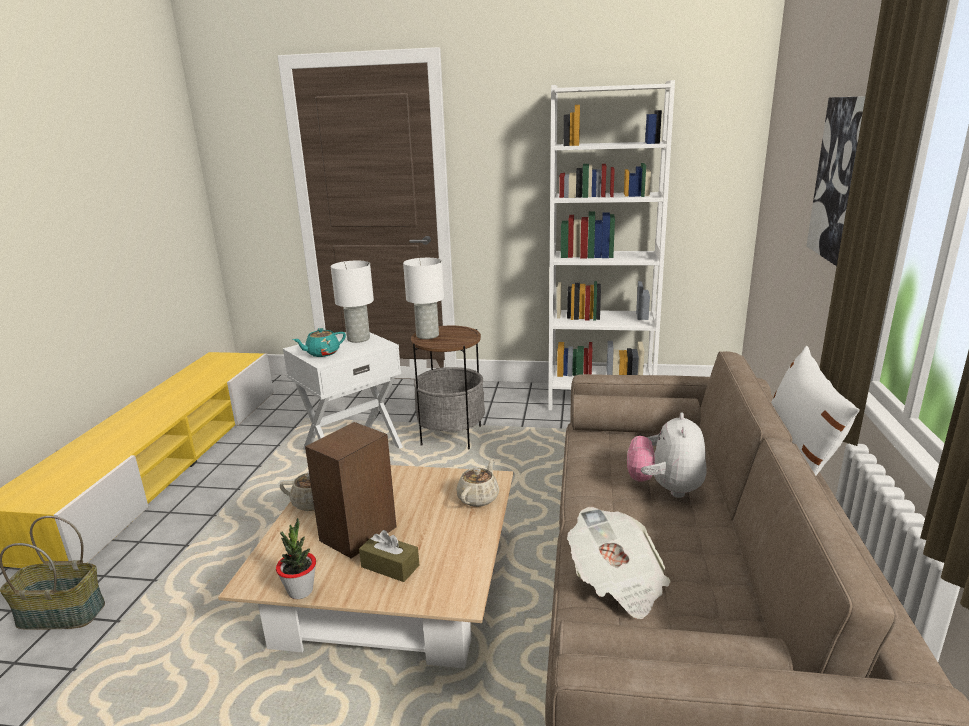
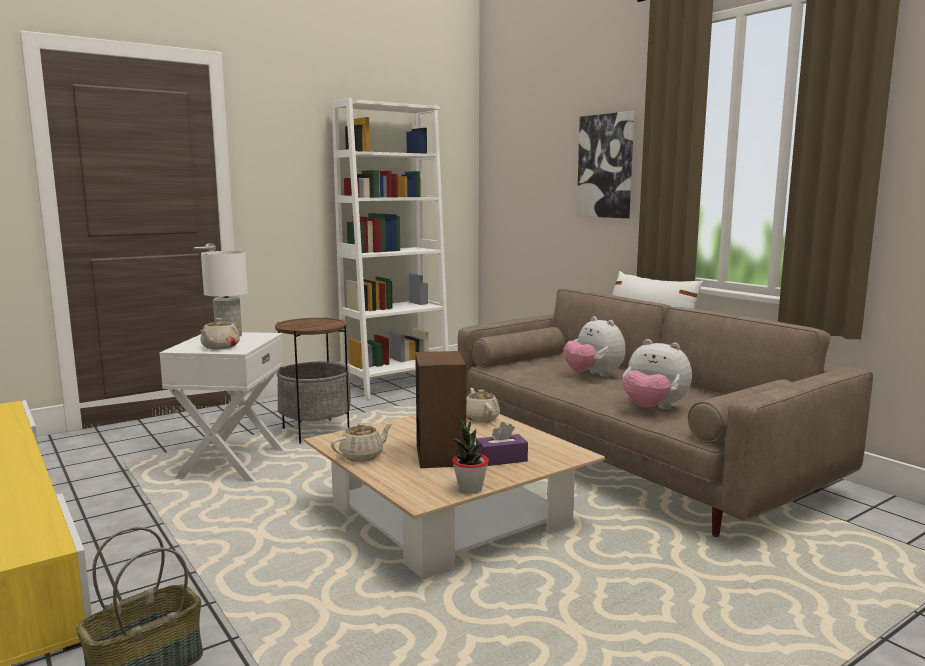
camera: 45 degrees left, 10 degrees down
(322, 353) = (220, 347): turquoise teapot -> beige teapot
(390, 566) = (501, 459): brown tissue box -> purple tissue box
(427, 335) = (292, 325): white table lamp -> none
(617, 582) = (653, 409): newspaper -> plush toy

